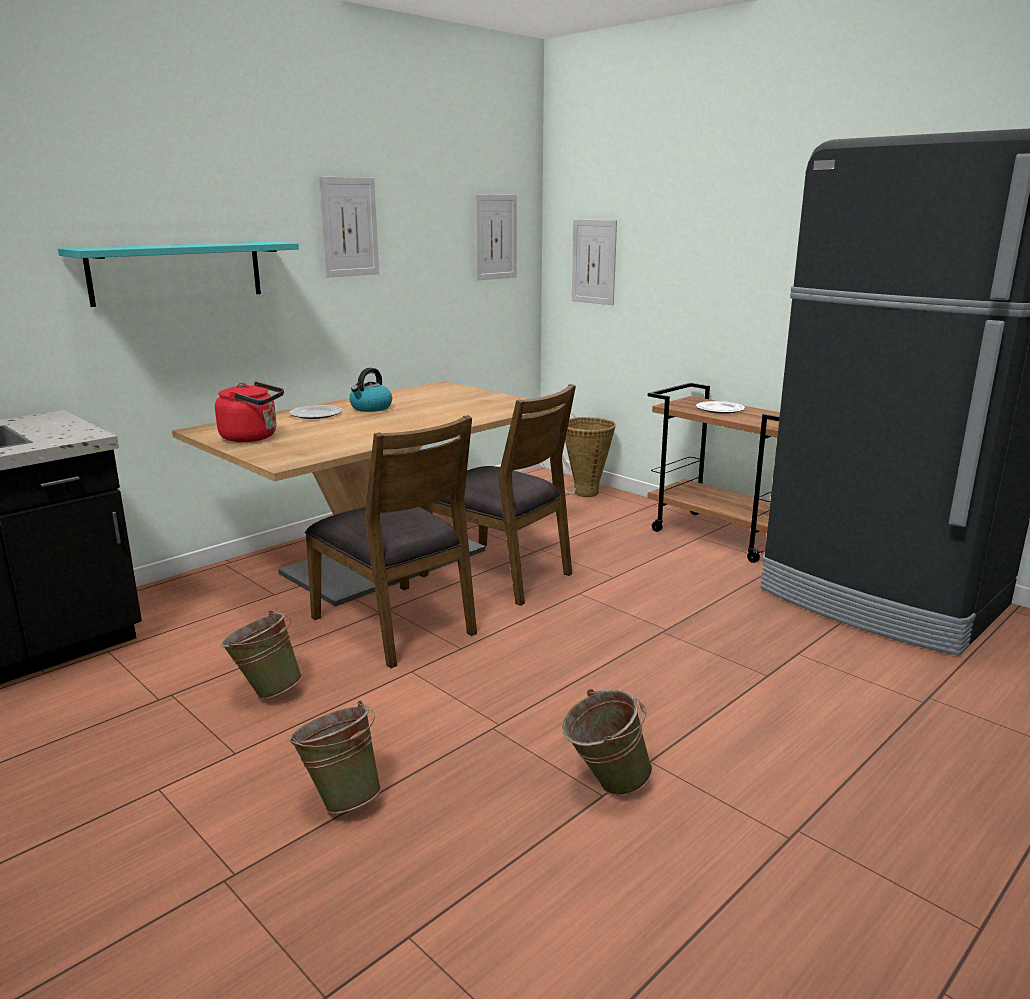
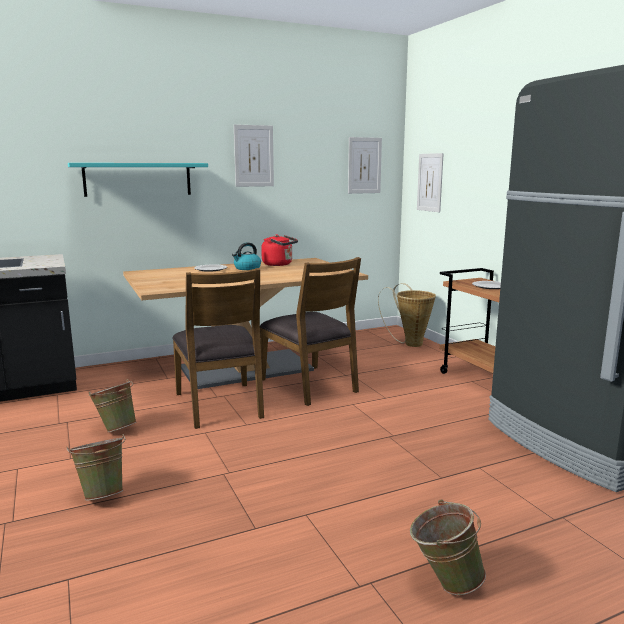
camera: 20 degrees right, 5 degrees down
(253, 437) = (158, 277): red kettle -> red kettle (279, 264)
(604, 785) = (262, 522): green bucket -> green bucket (444, 582)

